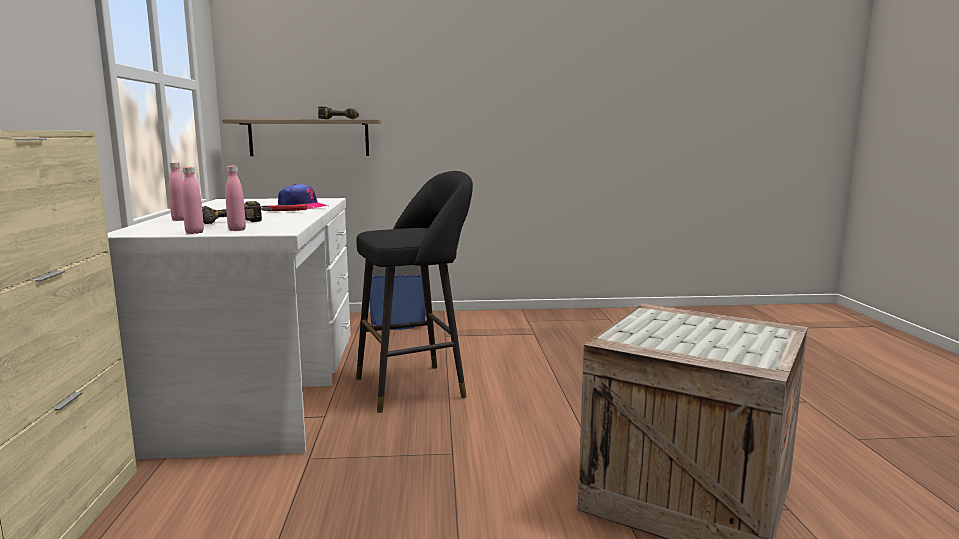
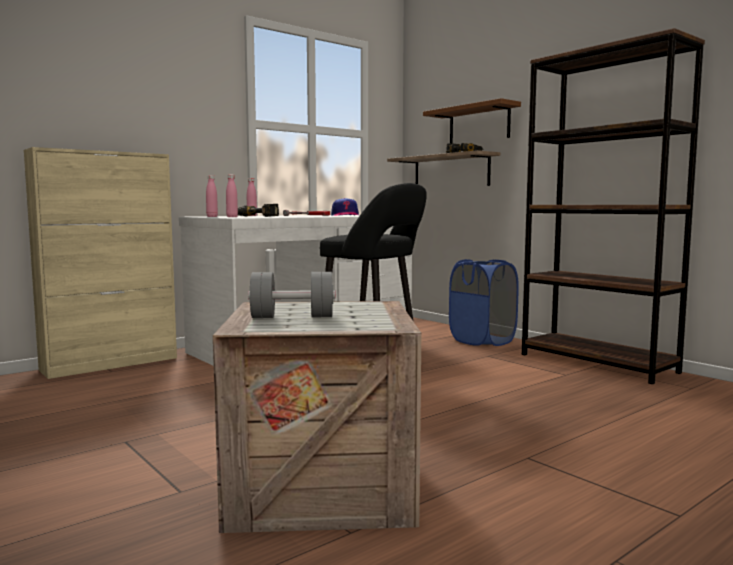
camera: 55 degrees right, 5 degrees down
(348, 86) = (479, 124): none -> brown shelf
(522, 317) = (597, 363): none -> brown bookcase
(707, 344) = (292, 317): none -> grey dumbbell

